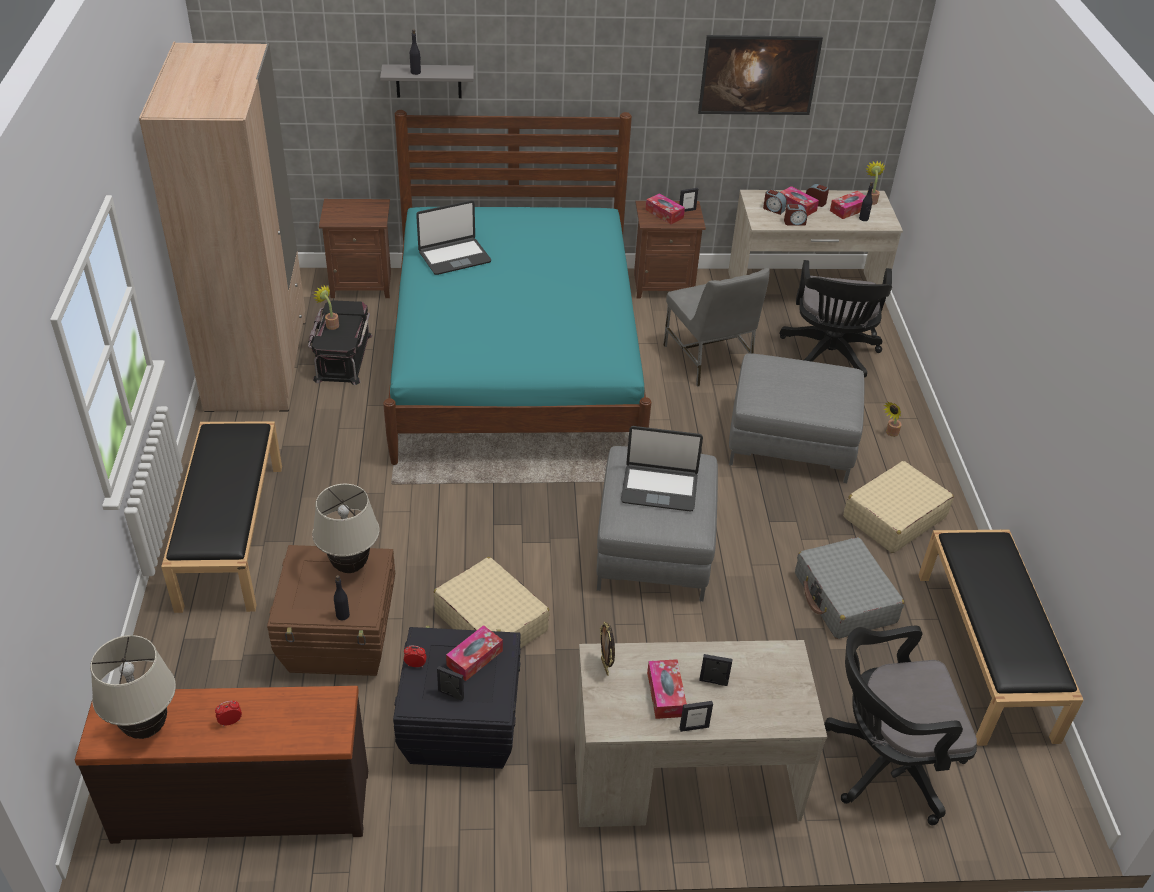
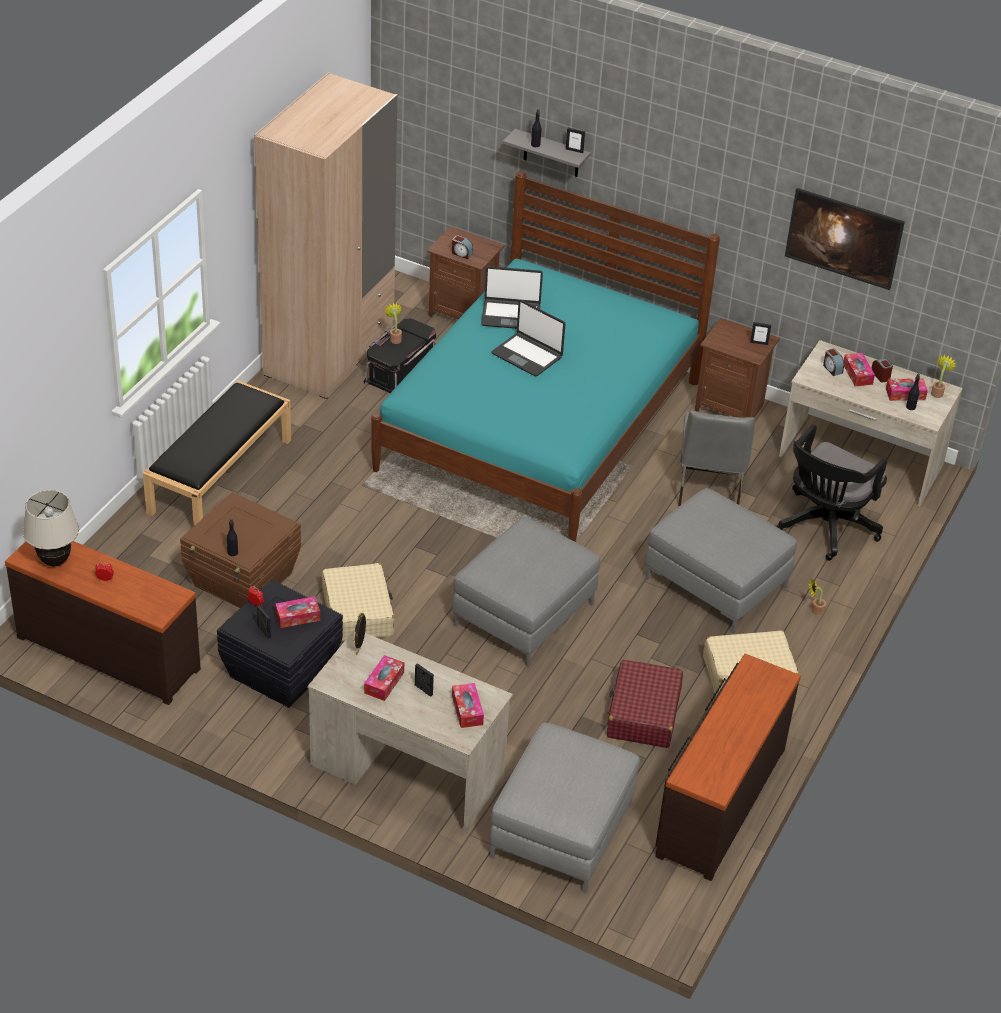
camera: 30 degrees right, 0 degrees up
(350, 566) = (261, 523): beige table lamp -> none
(659, 488) = (528, 560): laptop -> laptop (527, 355)
(664, 214) = (734, 339): tissue box -> tissue box (467, 710)
(694, 727) = (384, 709): picture frame -> picture frame (574, 150)
(794, 222) = (839, 387): alarm clock -> alarm clock (461, 254)
(844, 598) = (643, 714): grey suitcase -> red suitcase
(884, 764) = (561, 830): black office chair -> grey ottoman
(986, 655) = (719, 801): black bench -> brown dresser

